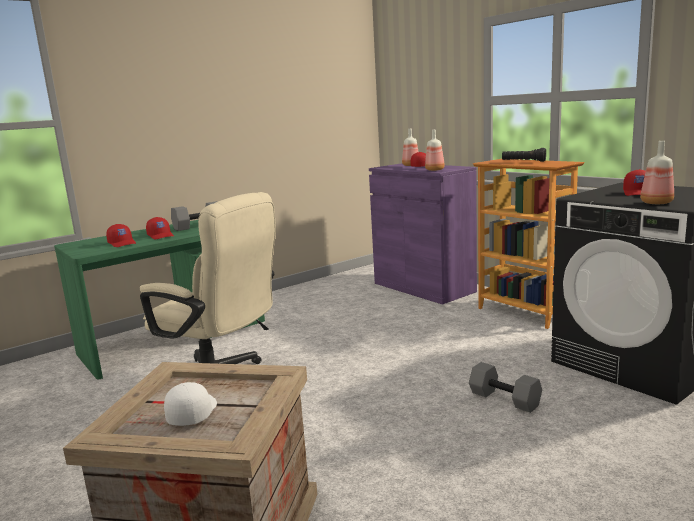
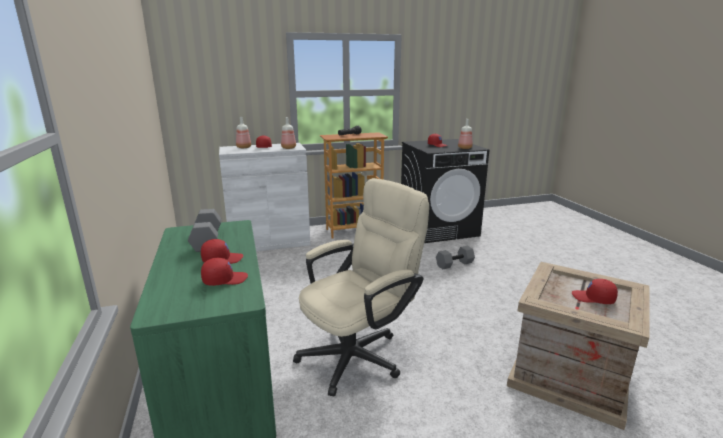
camera: 70 degrees left, 5 degrees up
(192, 413) = (593, 298): white cap -> red cap
(423, 287) = (269, 242): purple cabinet -> white cabinet

